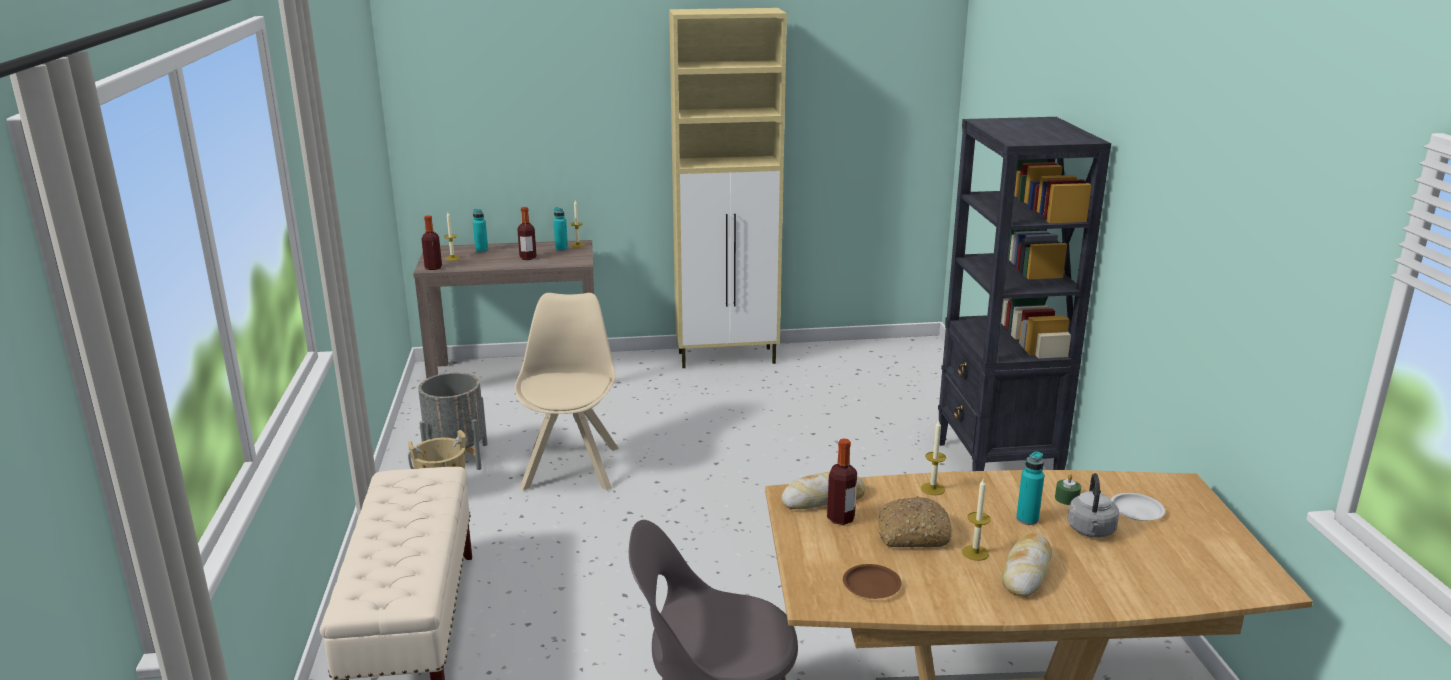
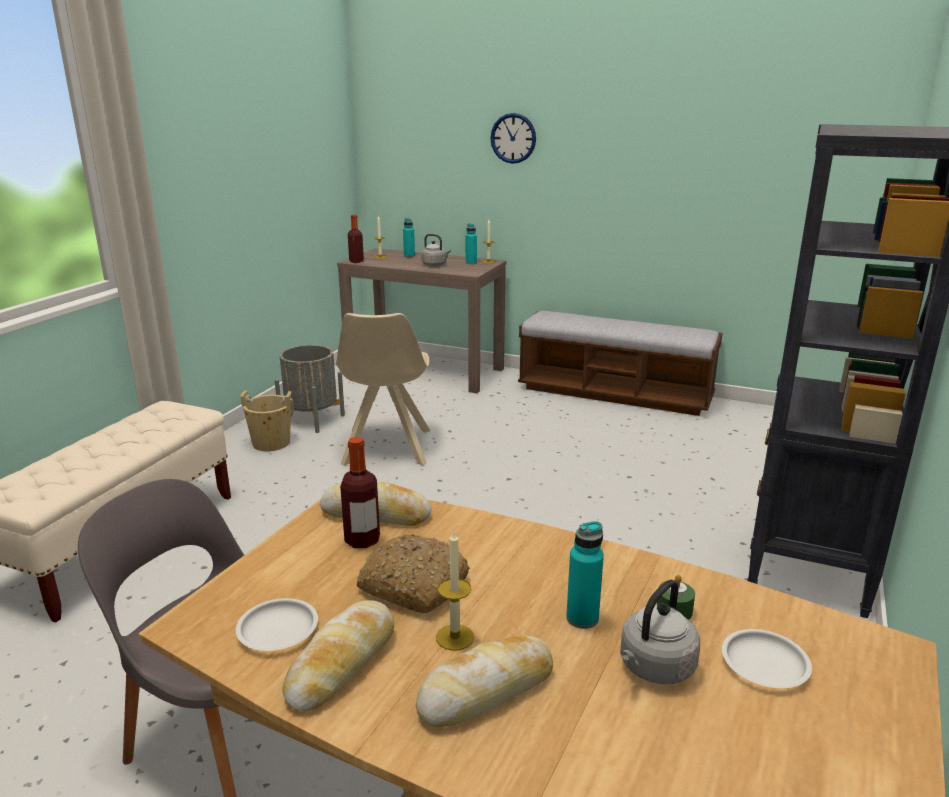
camera: 30 degrees right, 0 degrees up
(528, 258) = (435, 265): bottle -> grey kettle
(571, 466) = (386, 448): beige chair -> beige chair turned 150 degrees clockwise
(588, 112) = (513, 138): none -> wall clock
(728, 358) = (614, 393): beige cabinet -> bench
(871, 586) = (277, 630): brown plate -> white plate
(932, 489) = (511, 541): candle -> none
(934, 588) = (342, 663): none -> bread

